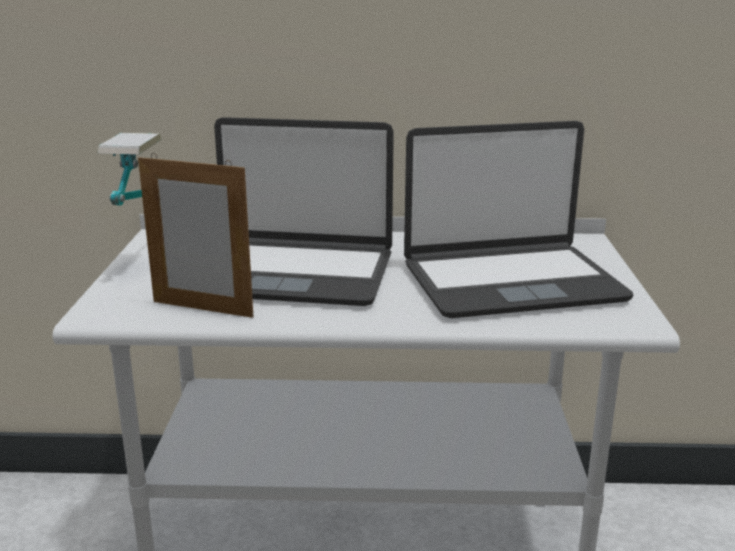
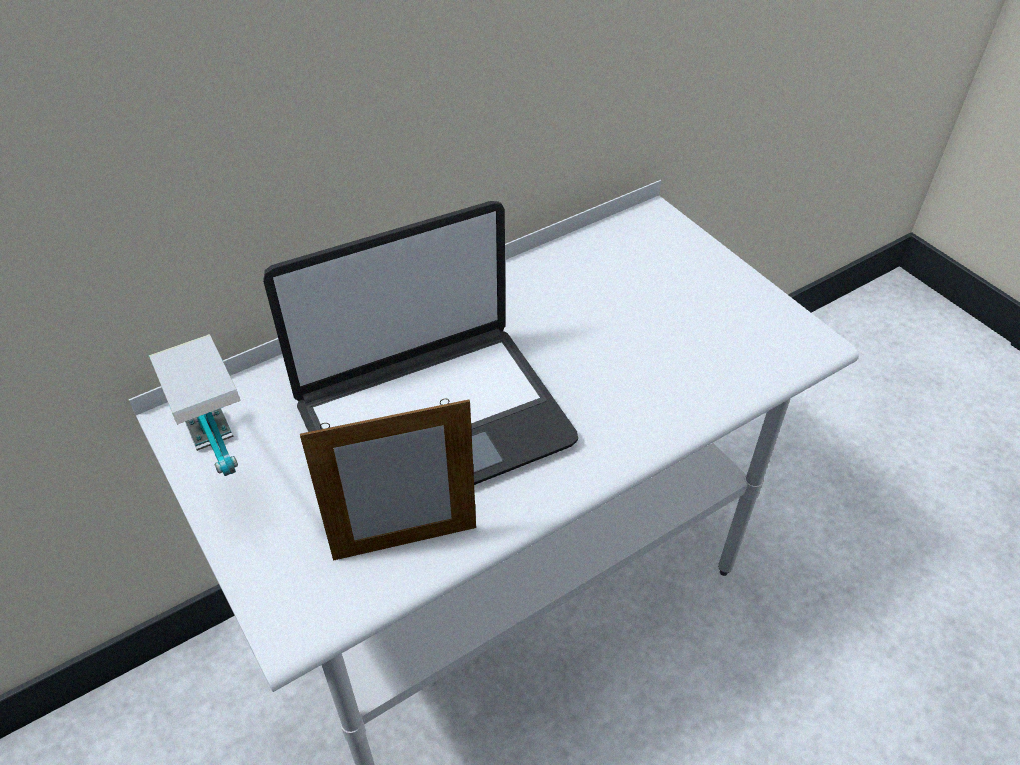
camera: 35 degrees left, 25 degrees up
(510, 282) = (657, 328): laptop -> none

